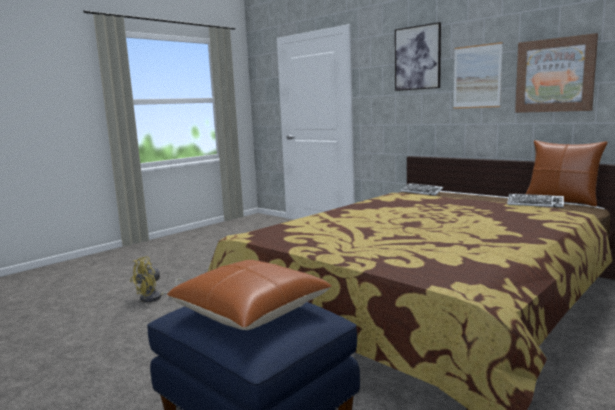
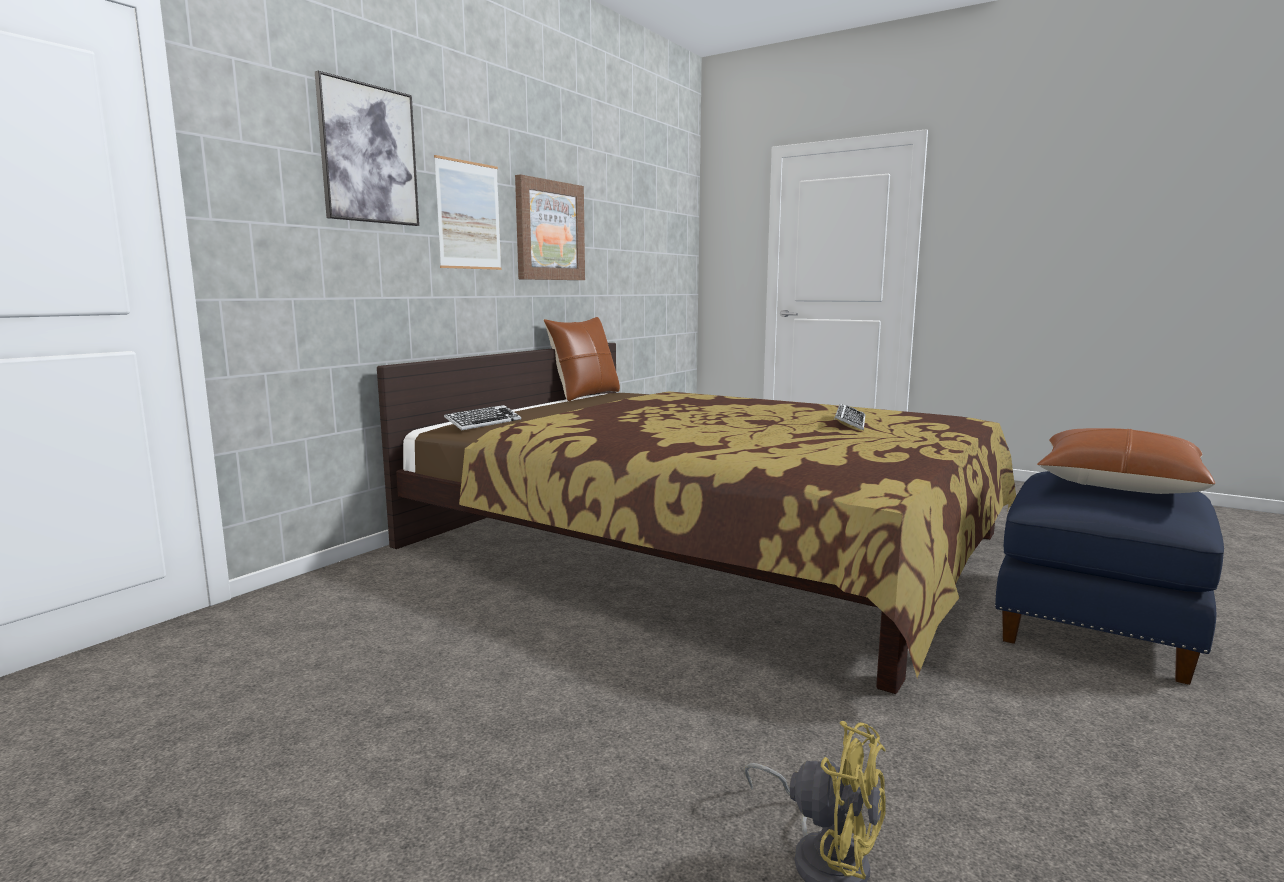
camera: 100 degrees left, 0 degrees up
(535, 204) = (635, 394): keyboard -> keyboard (849, 422)

